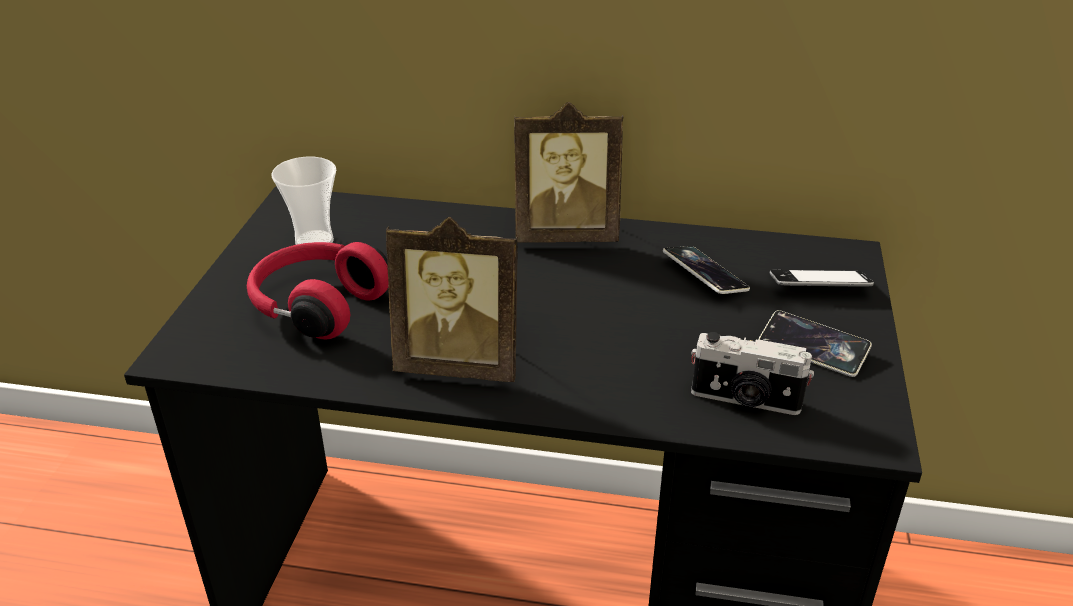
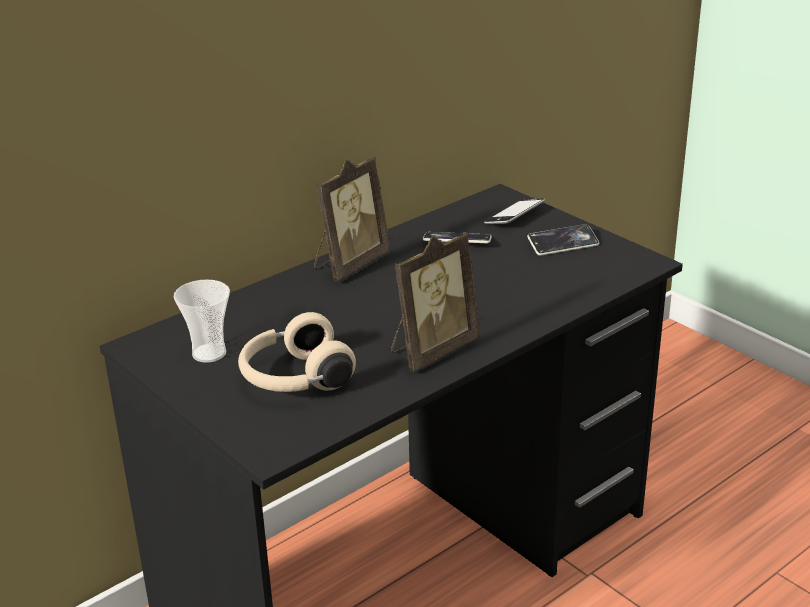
camera: 50 degrees left, 5 degrees down
(316, 306) = (294, 378): red headphones -> beige headphones
(745, 400) = (578, 280): camera -> none

